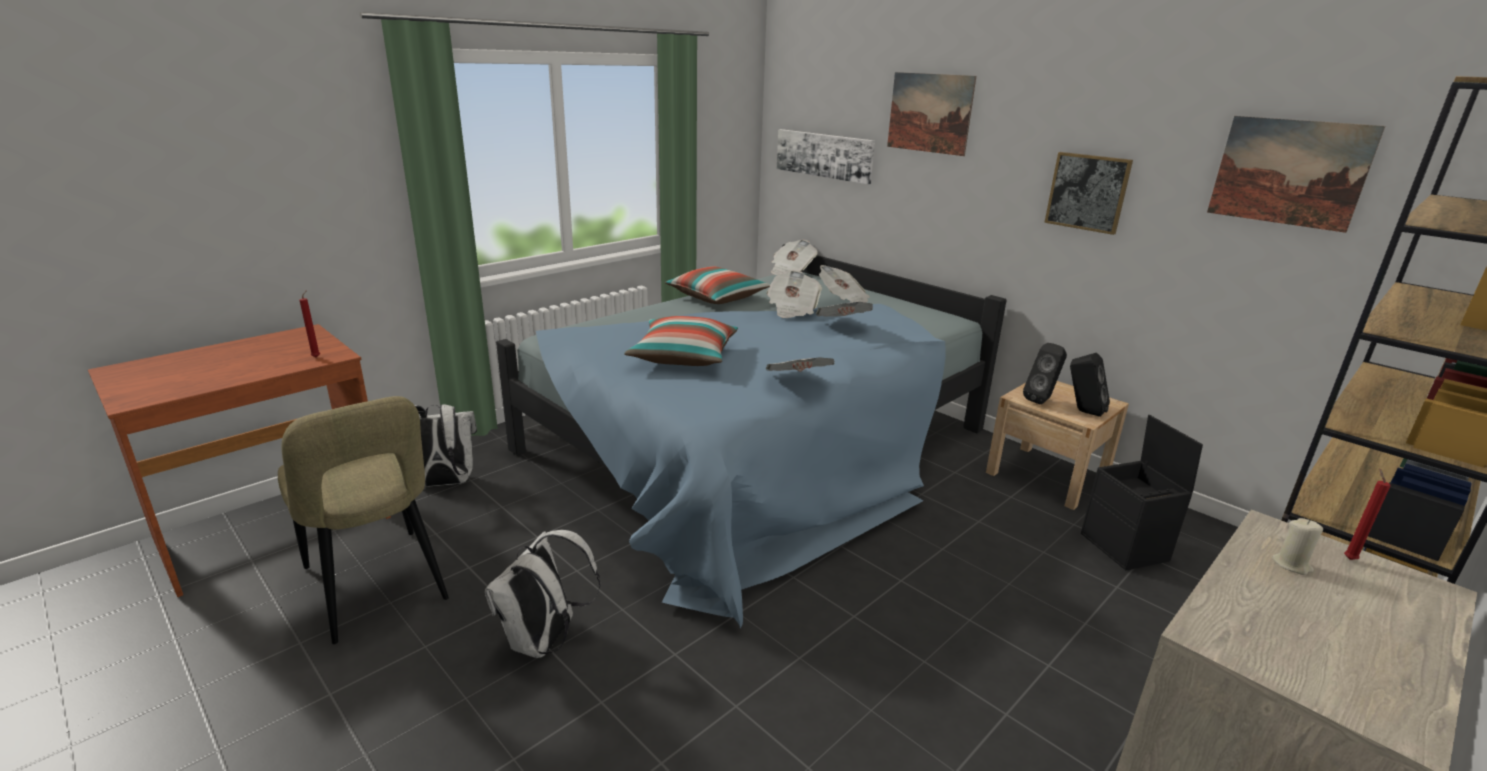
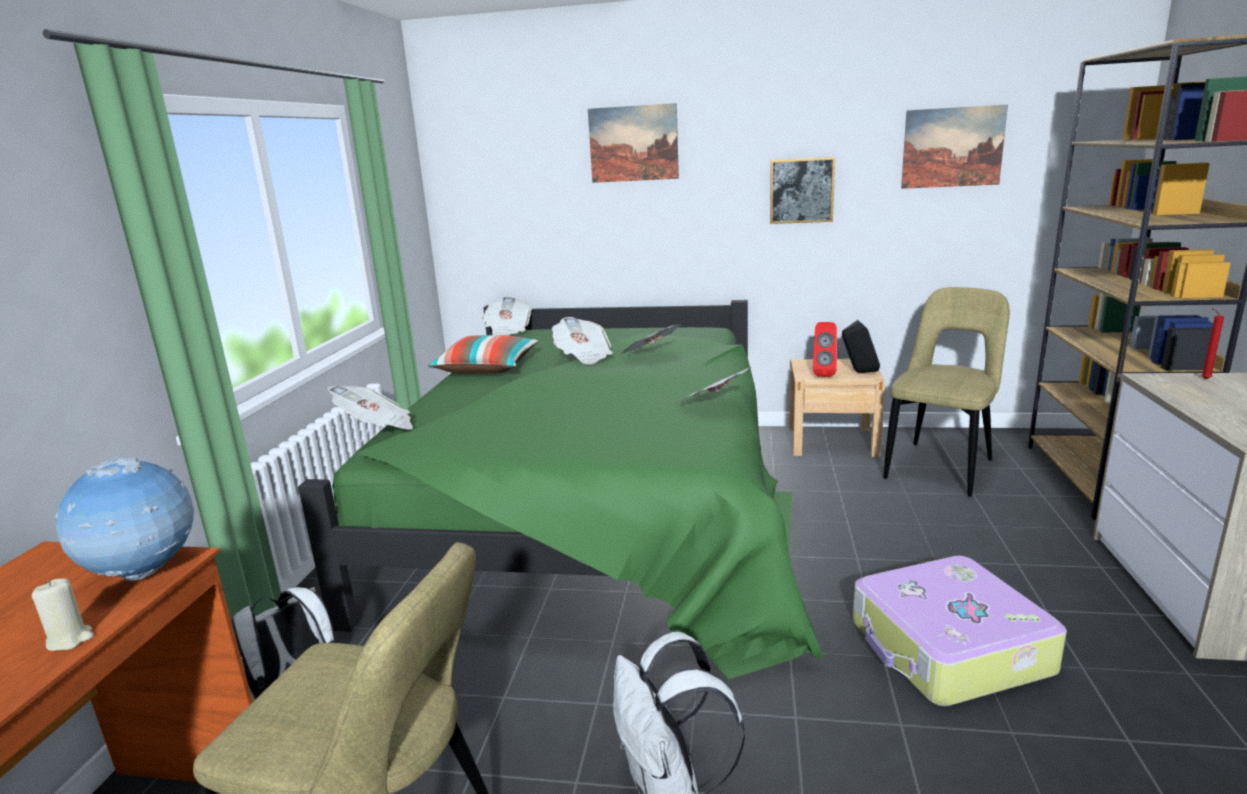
camera: 35 degrees left, 5 degrees down
(317, 357) = (144, 573): red candle -> globe
(684, 357) = (573, 420): pillow -> none
(758, 448) = (600, 511): blue bed -> green bed
(824, 155) = (516, 203): picture -> none
(843, 300) = (611, 338): newspaper -> newspaper (377, 427)
(860, 684) = (948, 649): none -> suitcase
(1042, 400) = (824, 374): black speaker -> red speaker
(1126, 547) = (941, 467): black storage box -> beige chair
(1292, 565) = (1197, 392): beige candle -> beige candle (70, 639)

